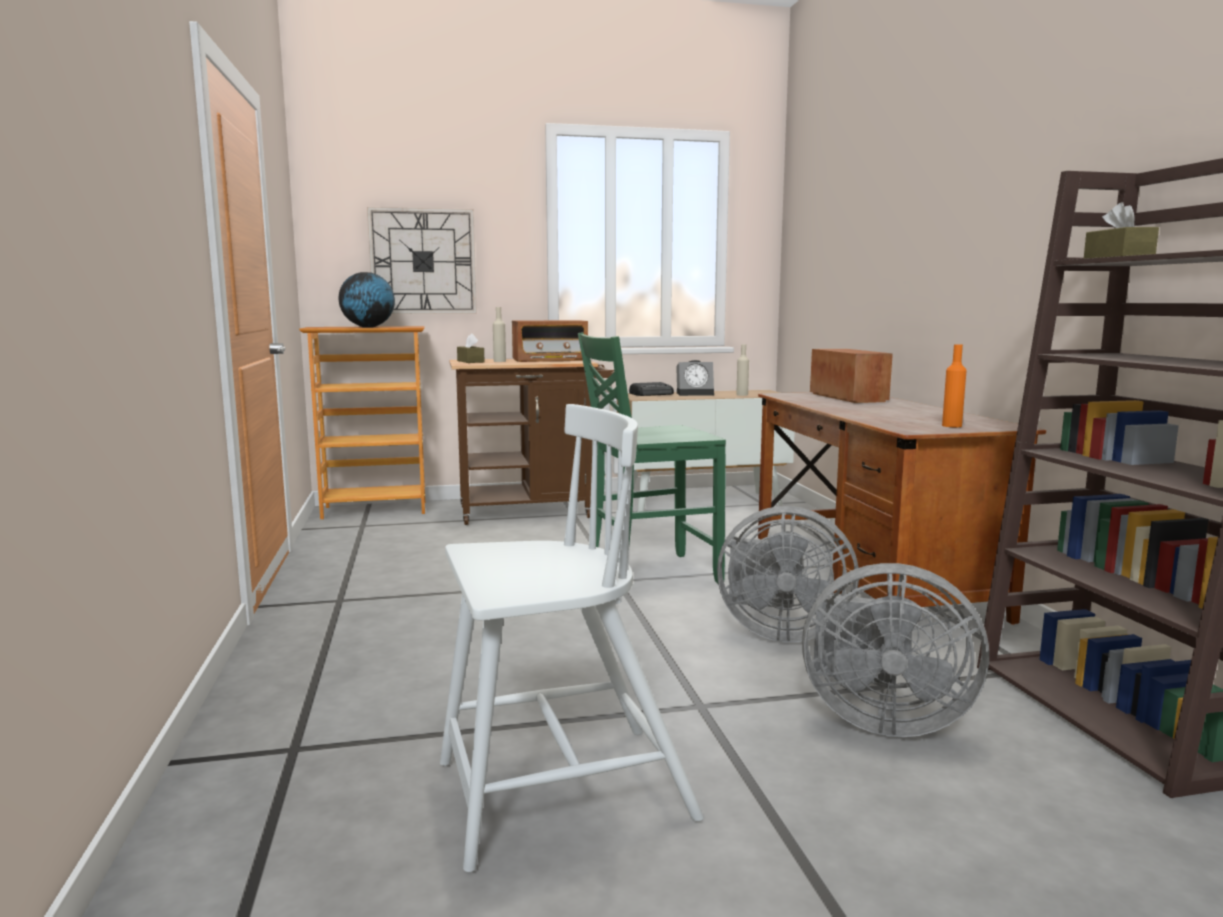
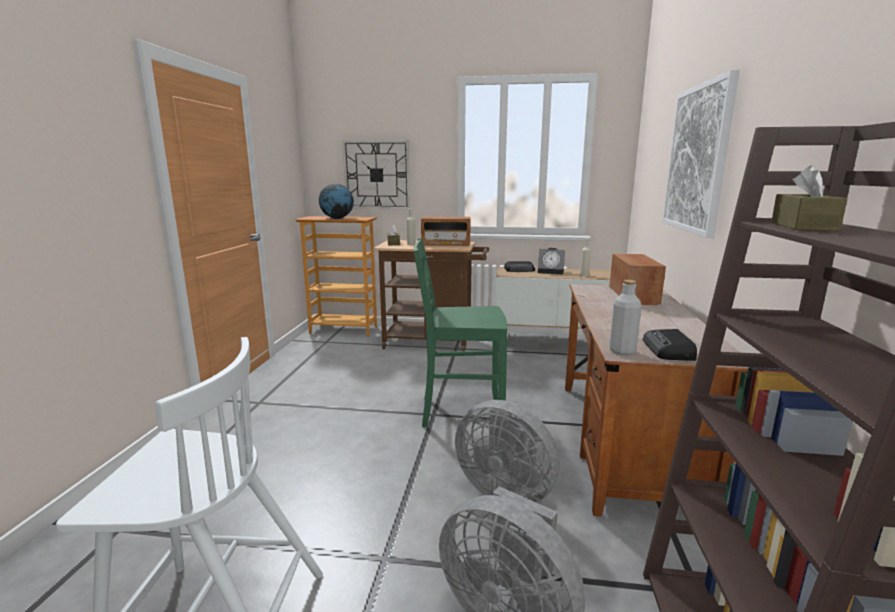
camera: 20 degrees right, 5 degrees up
(907, 230) = (697, 159): none -> picture
(909, 429) = (622, 351): none -> grey bottle
(951, 426) = (668, 350): orange bottle -> radio

